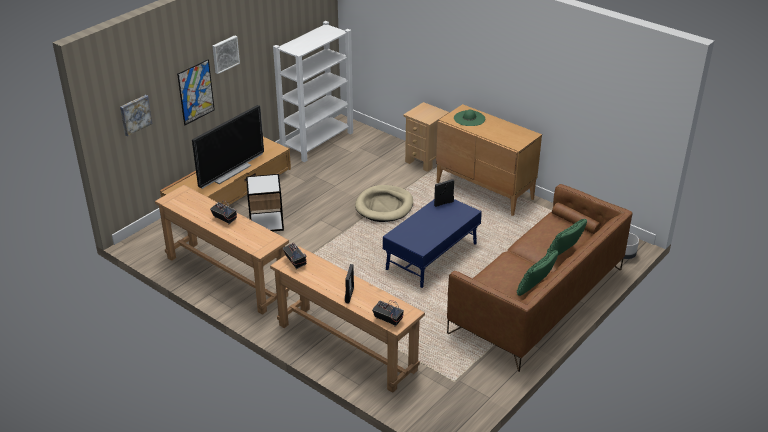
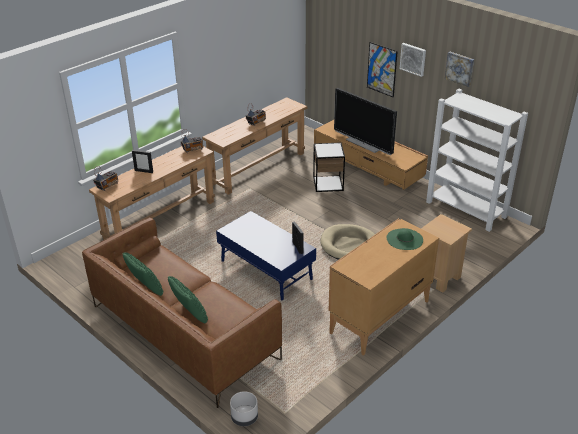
camera: 95 degrees right, 0 degrees up
(135, 114) = (334, 46): picture -> picture (460, 68)

